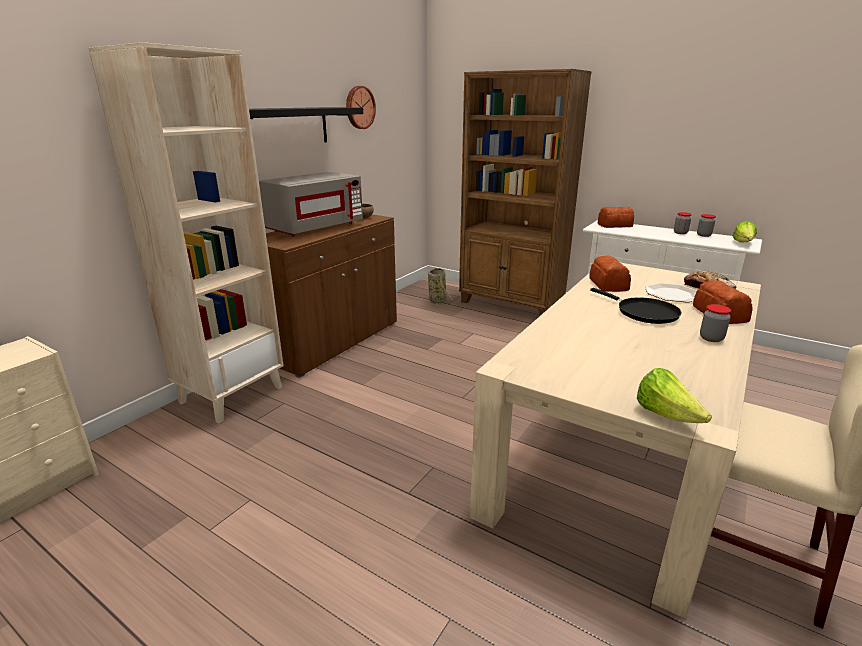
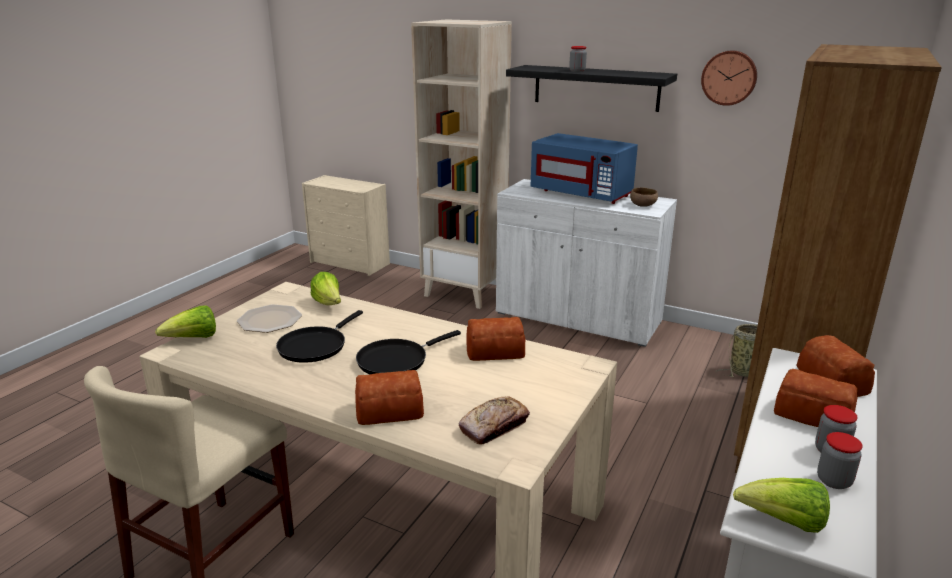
camera: 85 degrees right, 0 degrees up
(315, 228) = (582, 194): grey microwave -> blue microwave
(333, 341) = (577, 318): brown cabinet -> white cabinet
(540, 342) = (329, 304): none -> lettuce
(639, 344) = (315, 346): none -> black frying pan
(652, 231) = (814, 416): none -> bread
(672, 294) = (464, 391): plate -> plate (270, 320)
(711, 338) = (319, 388): jar -> jar (577, 71)

